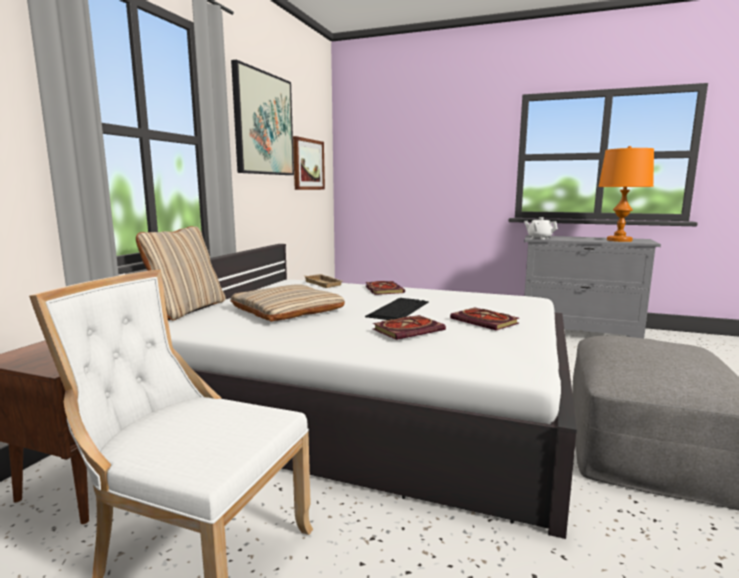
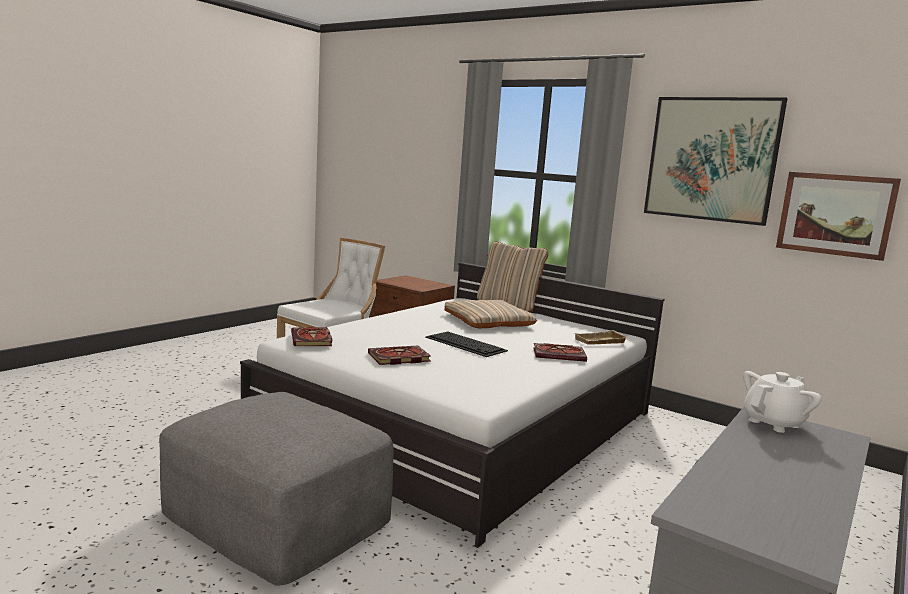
camera: 105 degrees right, 0 degrees up
(409, 330) = (395, 333): book -> book (312, 340)
(619, 240) = (741, 493): orange table lamp -> none

